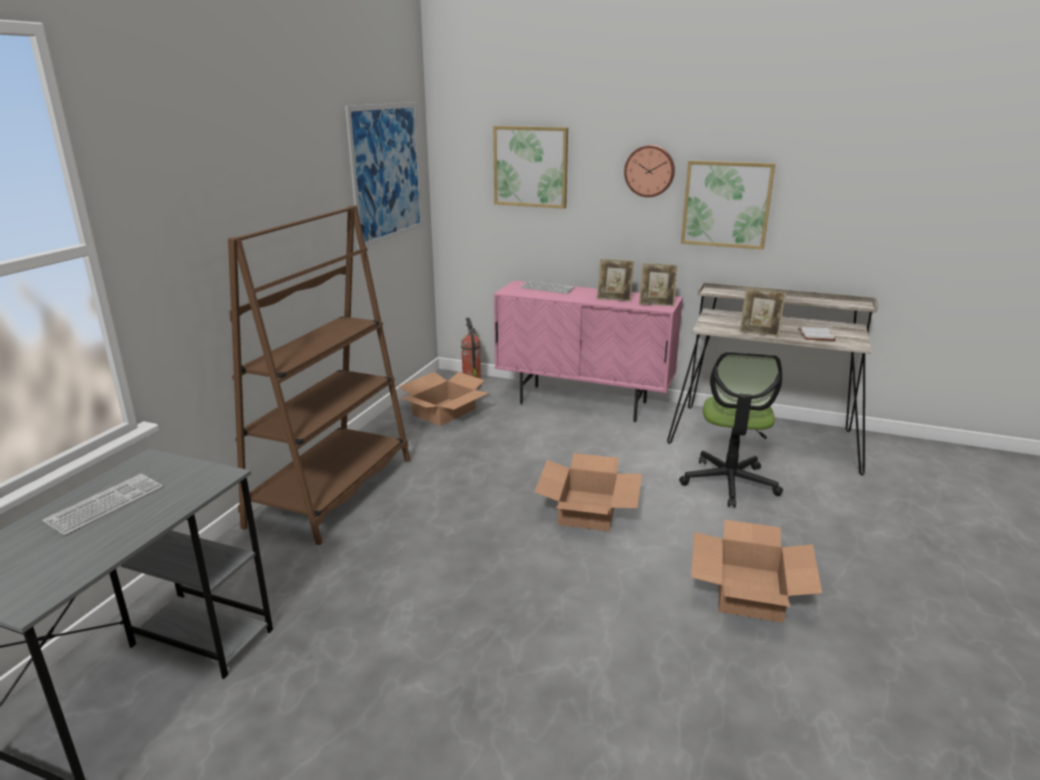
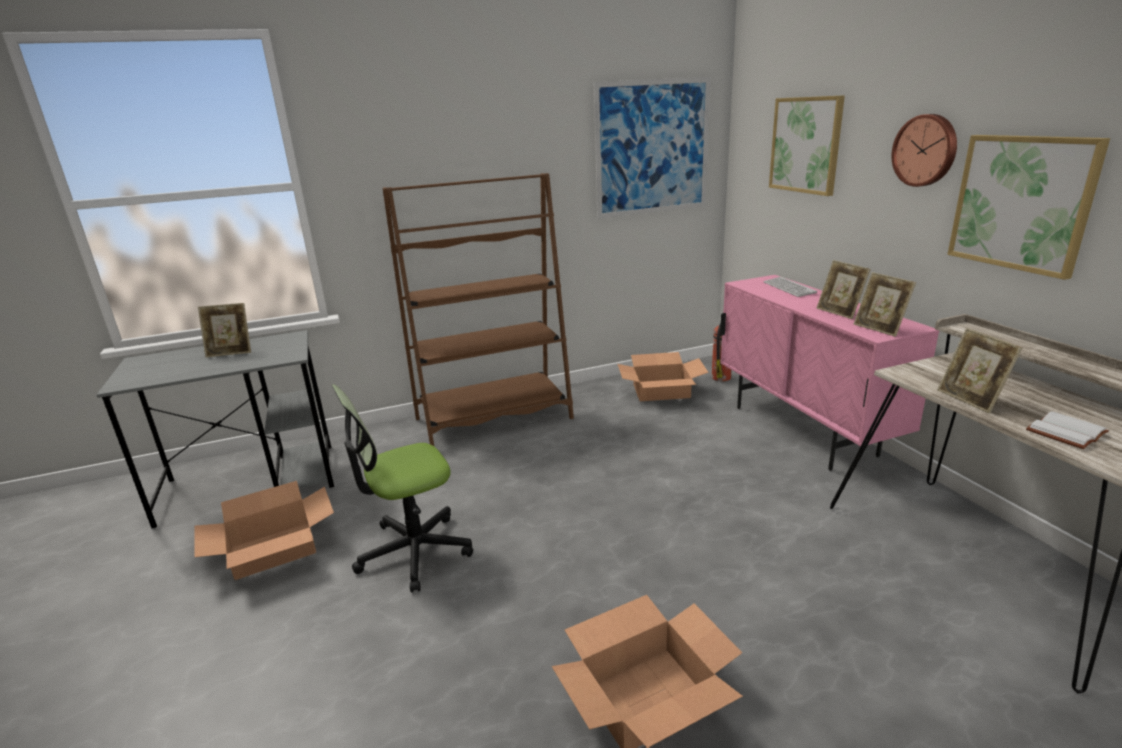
camera: 50 degrees right, 0 degrees up
(106, 505) = (231, 352): keyboard -> picture frame
(588, 510) = (635, 525): cardboard box -> cardboard box (273, 550)
(729, 483) = (831, 584): office chair -> office chair (414, 551)

